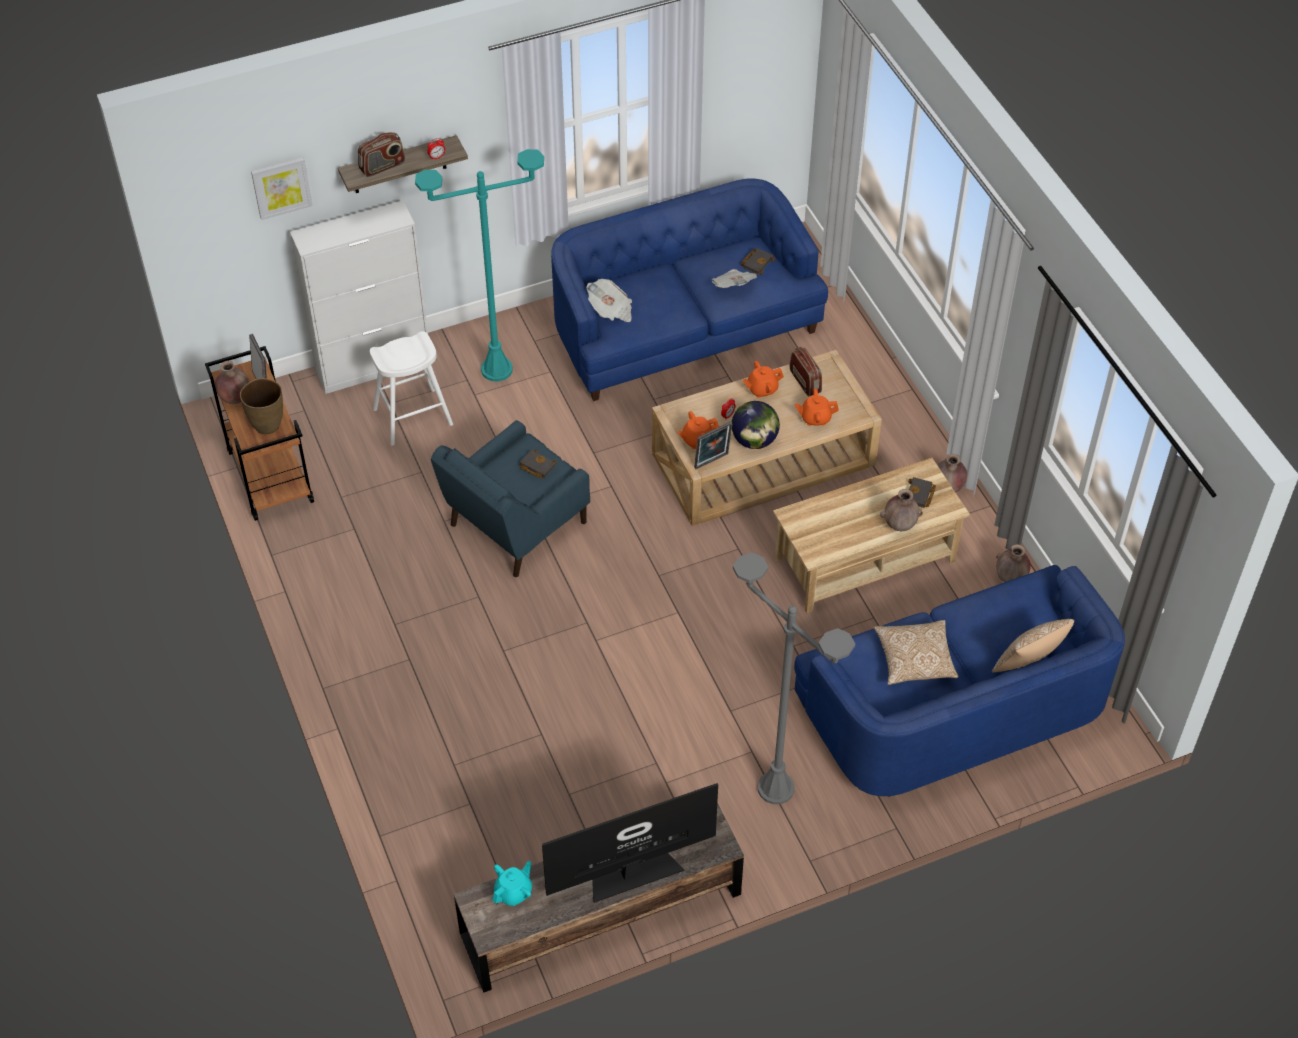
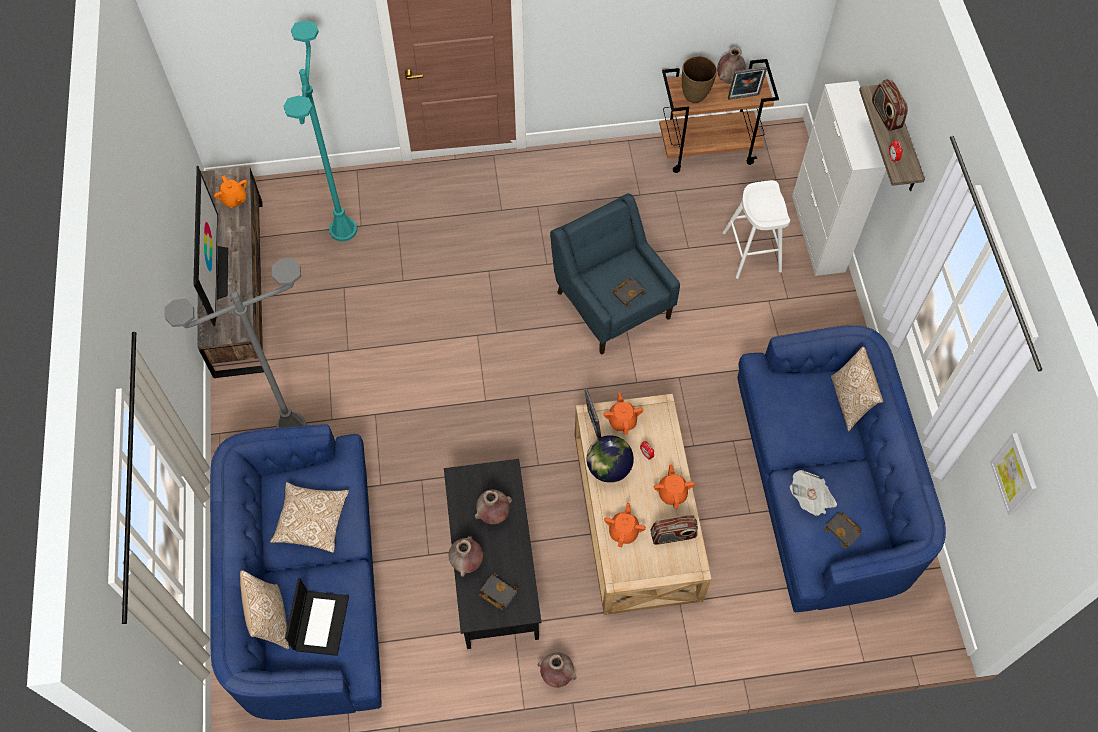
camera: 105 degrees right, 10 degrees up
(281, 187) = (874, 45): picture -> picture (1015, 474)
(497, 369) = (796, 323): turquoise floor lamp -> turquoise floor lamp (343, 230)
(513, 892) = (234, 199): turquoise teapot -> orange teapot
(611, 310) = (798, 381): newspaper -> none
(618, 275) = (849, 402): none -> pillow
(864, 560) = (493, 567): beige coffee table -> black coffee table
(1010, 578) = (431, 694): brown vase -> brown vase (493, 514)
(1013, 620) = (320, 622): none -> laptop

